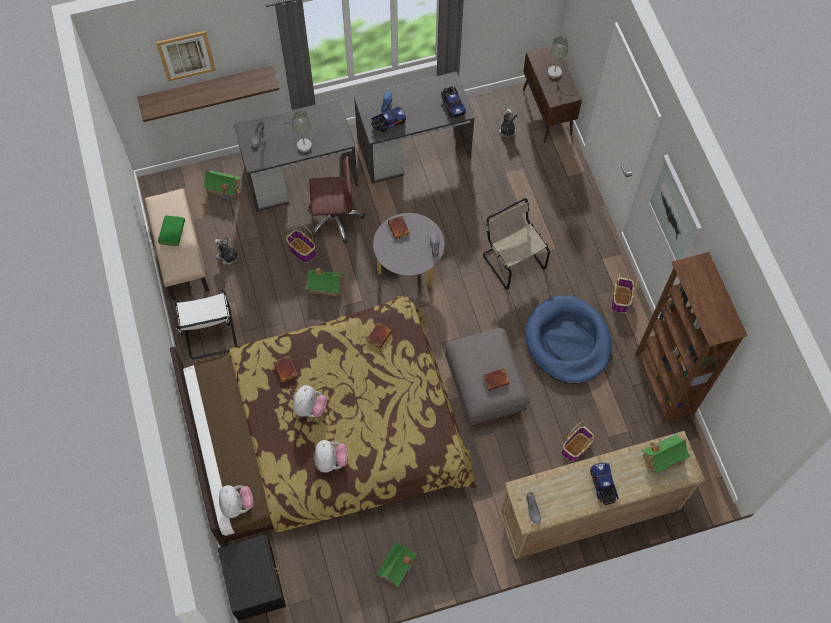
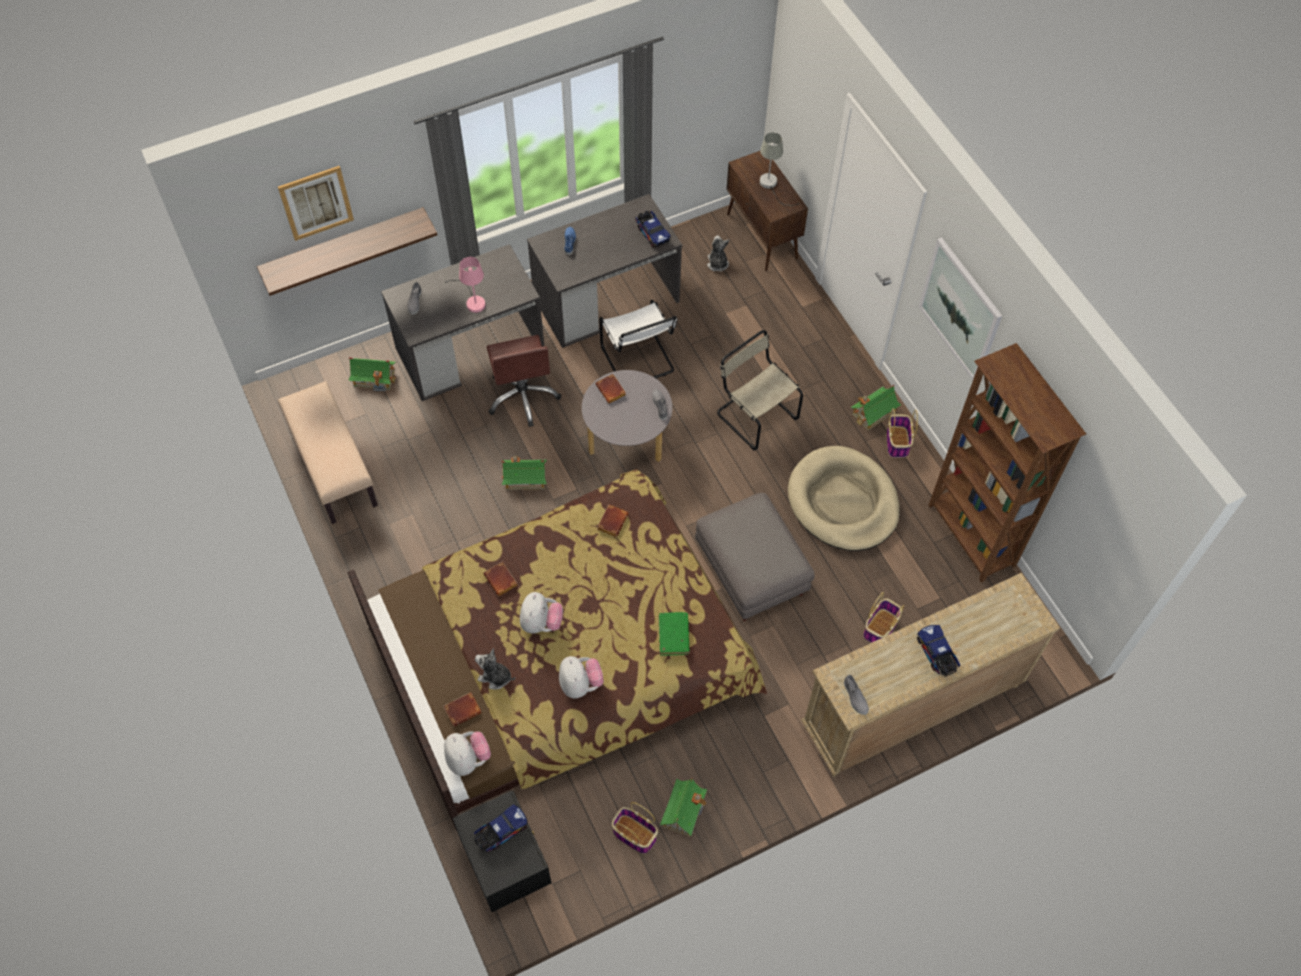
camera: 10 degrees left, 5 degrees down
(172, 232) = (322, 435): green book -> green book (673, 636)
(210, 335) = (389, 560): white chair -> white chair (638, 361)
(227, 256) = (394, 460): plush toy -> plush toy (495, 677)
(301, 250) = (487, 440): basket -> basket (633, 834)
(302, 142) = (473, 301): grey table lamp -> pink table lamp
(334, 219) = (523, 396): brown office chair -> brown office chair turned 90 degrees clockwise
(388, 123) = (576, 264): toy truck -> toy truck (500, 832)
(496, 379) = (768, 554): brown book -> brown book (463, 709)
(567, 341) = (843, 502): blue dog bed -> beige dog bed
(663, 457) = (1003, 608): toy house -> toy house (873, 413)

